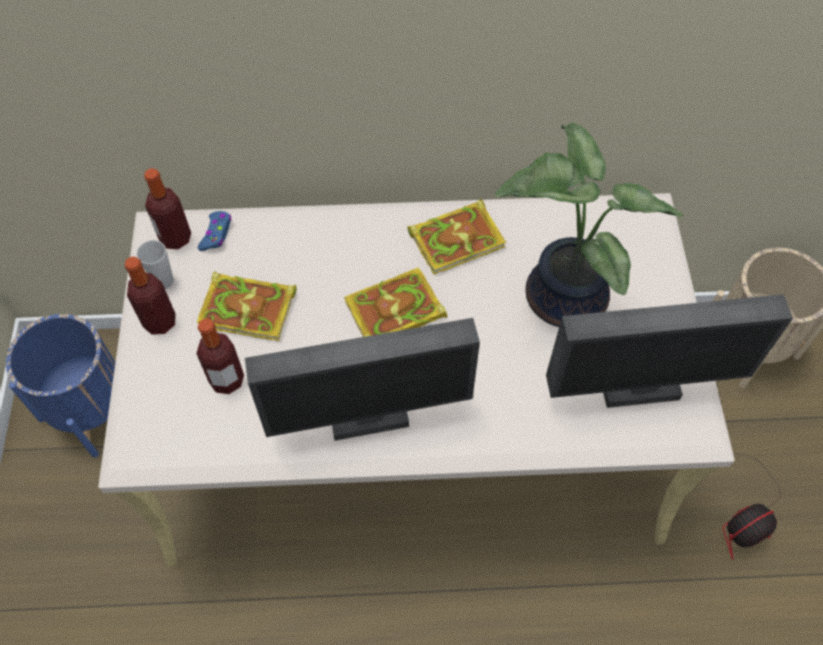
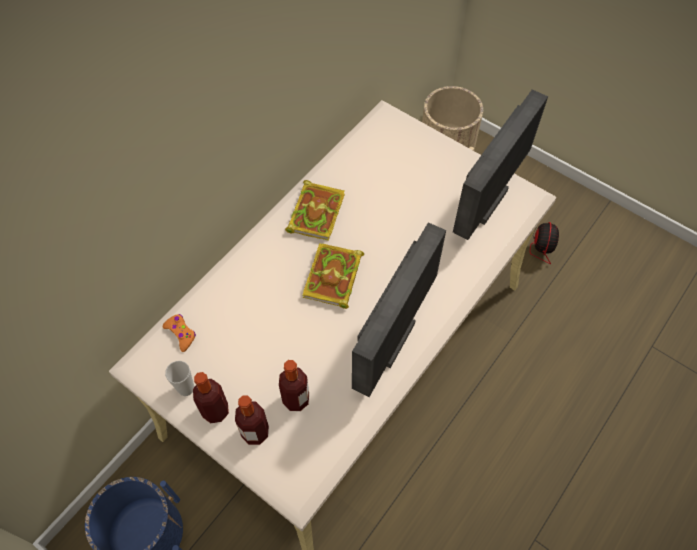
camera: 50 degrees left, 0 degrees up
(175, 238) = (159, 359): bottle -> bottle (255, 432)
(216, 234) = (181, 333): blue game controller -> orange game controller
(250, 309) = (257, 352): book -> none
(560, 296) = (399, 193): potted plant -> none

